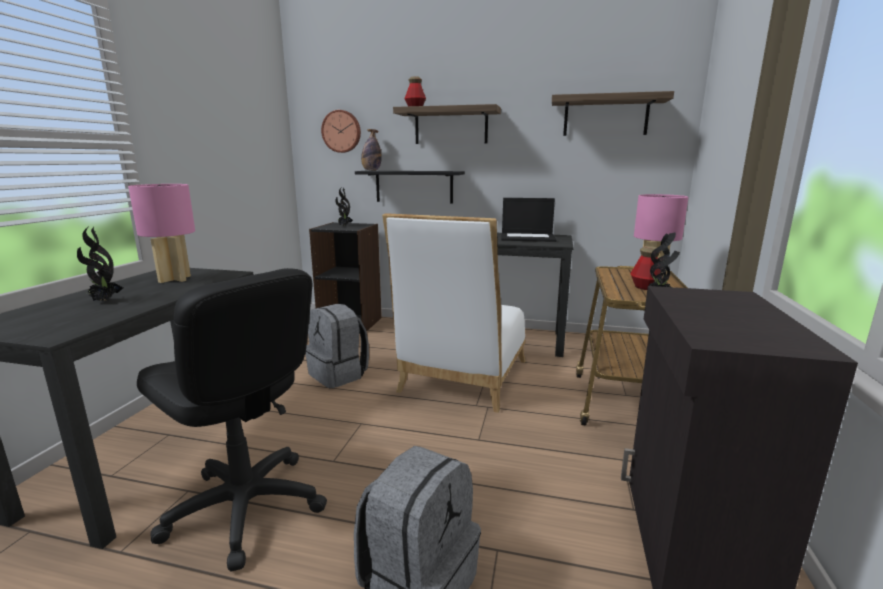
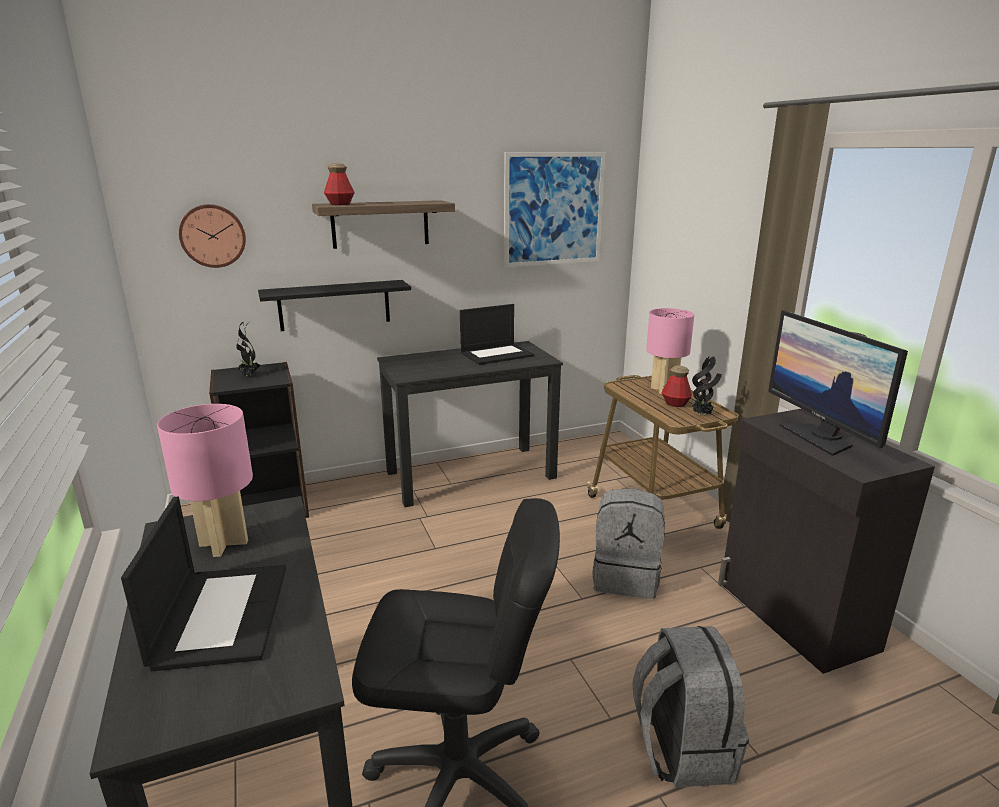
camera: 35 degrees left, 5 degrees up
(104, 301) = (221, 614): potted plant -> laptop
(339, 374) = (353, 585): grey backpack -> grey backpack (626, 577)
(371, 170) = (275, 290): bottle -> none
(461, 379) = (494, 539): white chair -> none
(605, 116) = (554, 209): shelf -> picture
(719, 311) = (820, 437): none -> monitor

